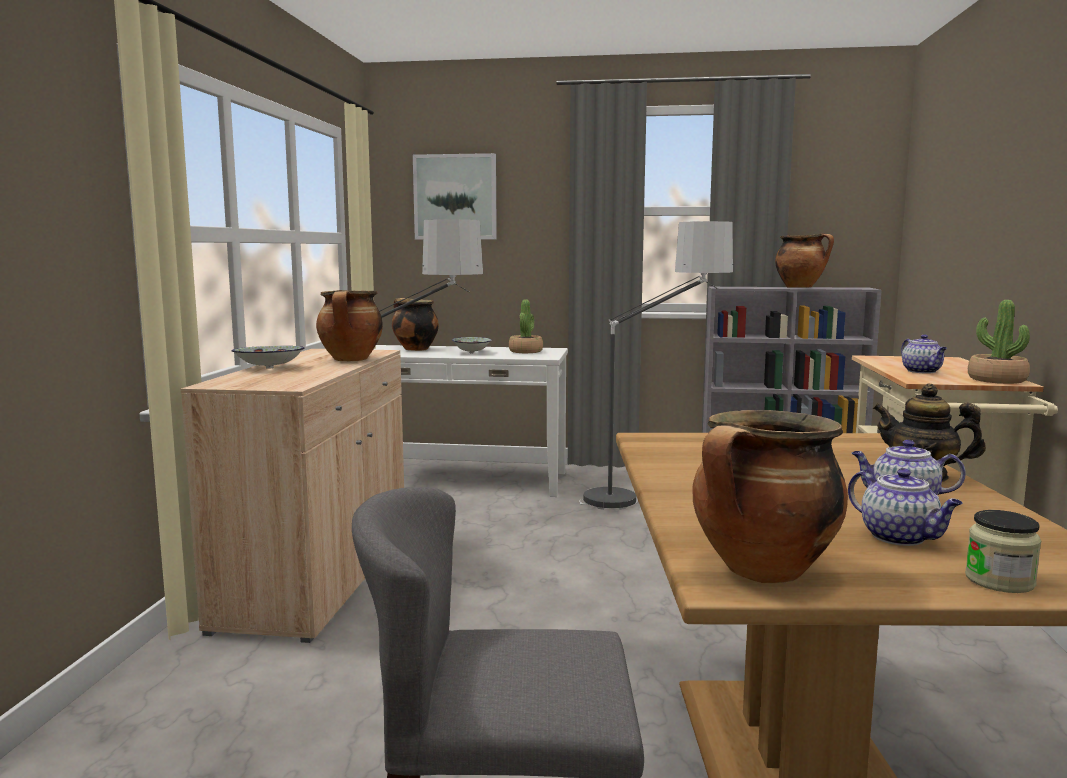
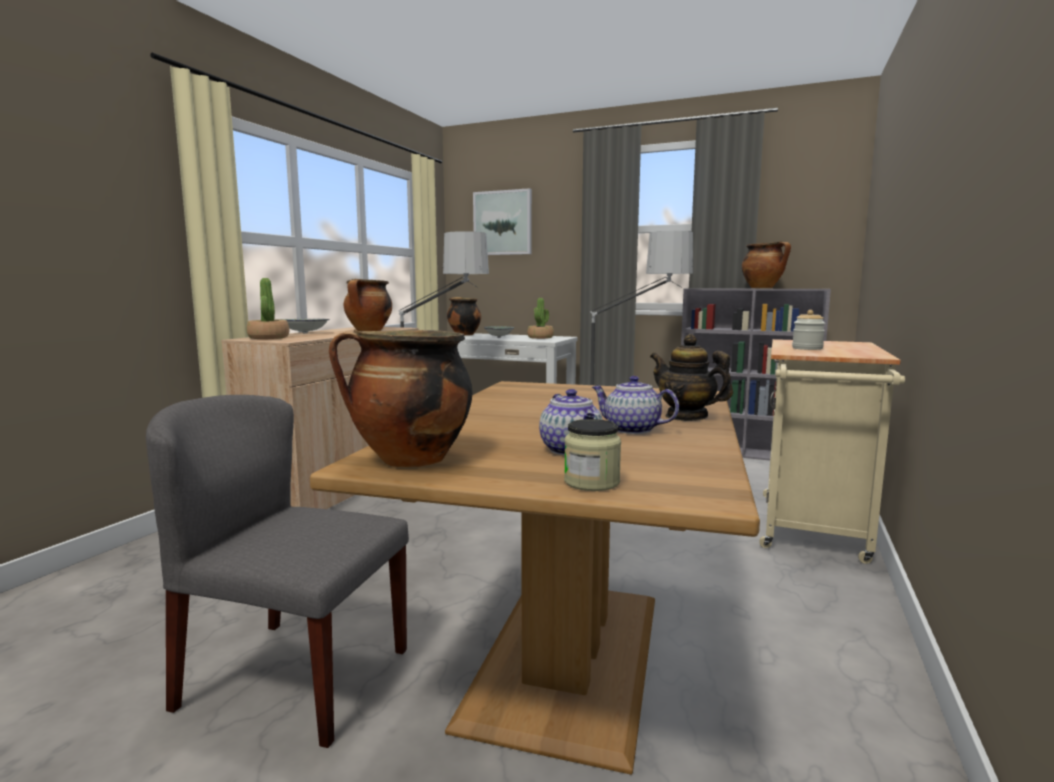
camera: 15 degrees right, 0 degrees up
(922, 371) = (807, 348): teapot -> jar
(996, 380) = (863, 355): potted plant -> potted plant (268, 337)

